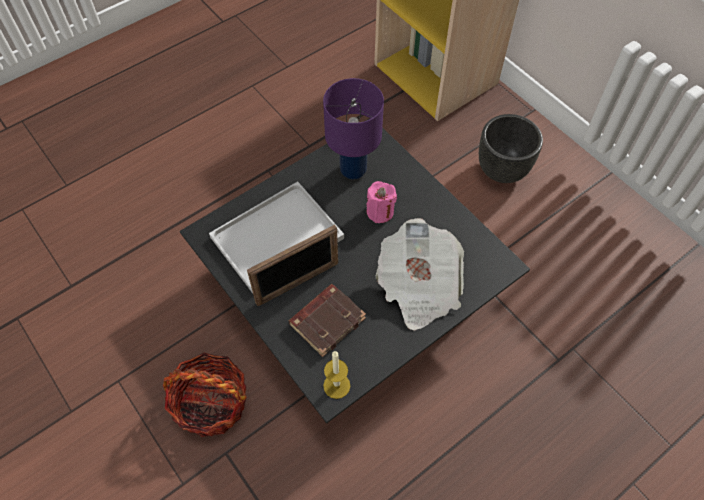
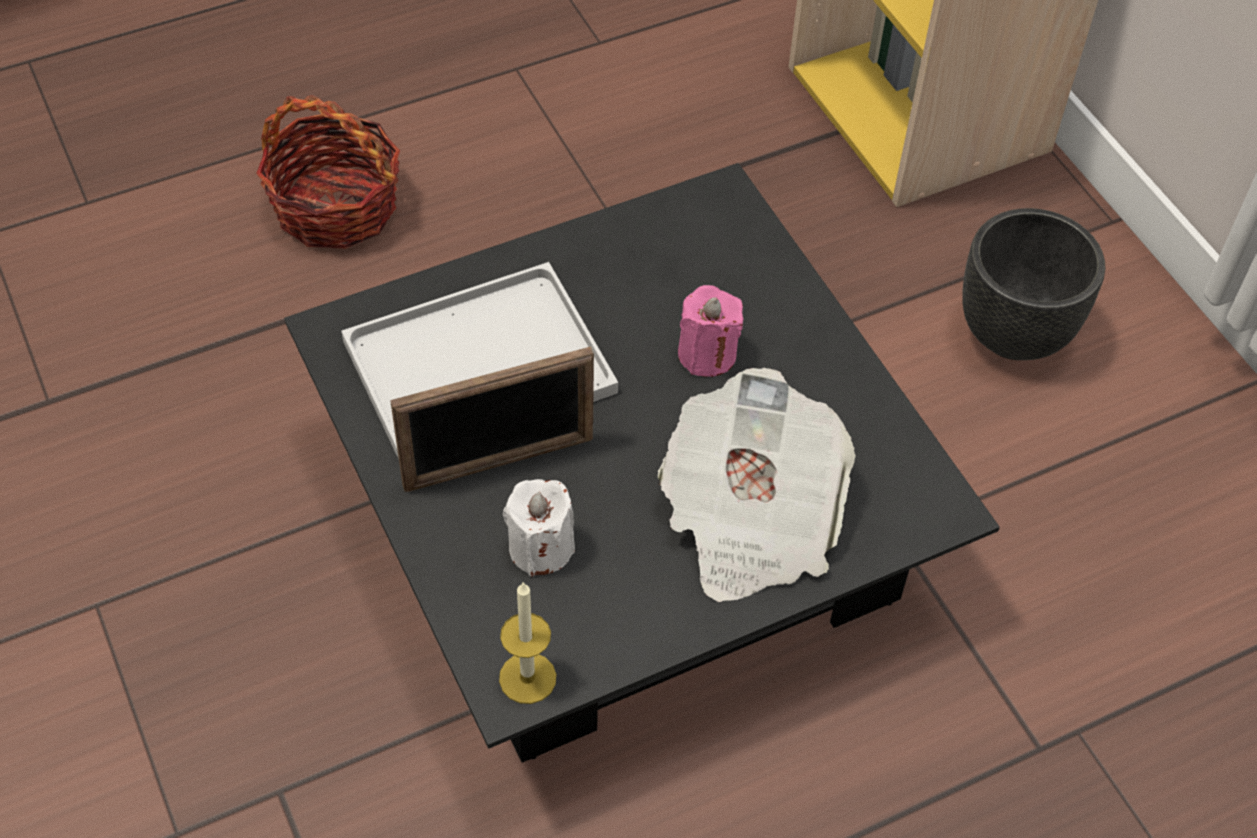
camera: 10 degrees right, 5 degrees down
(211, 403) = (273, 688): basket -> basket (335, 207)
(327, 321) = (540, 548): brown book -> white candle
(353, 171) = (671, 264): purple table lamp -> none

